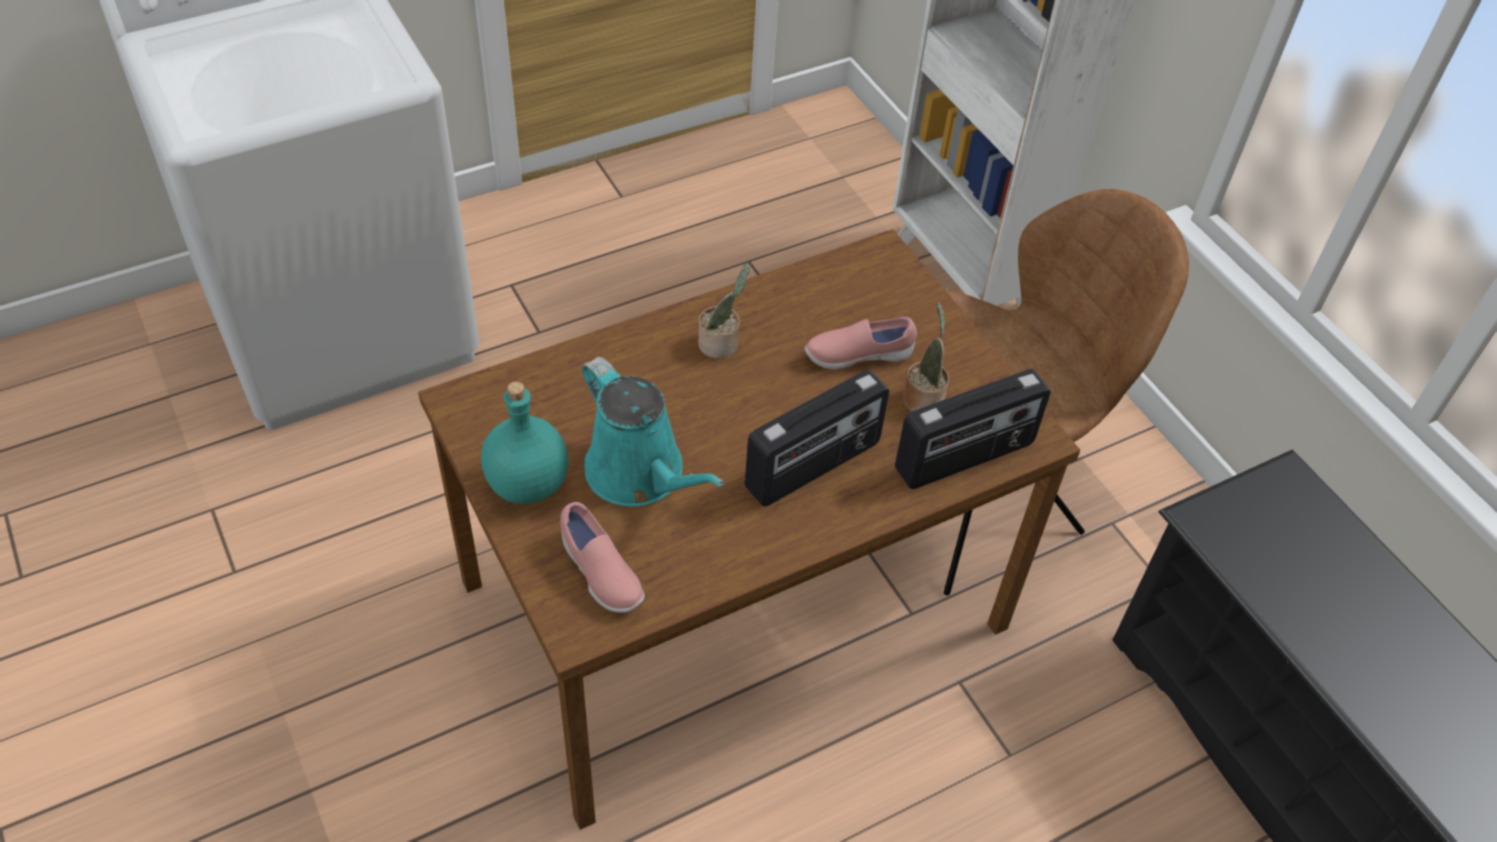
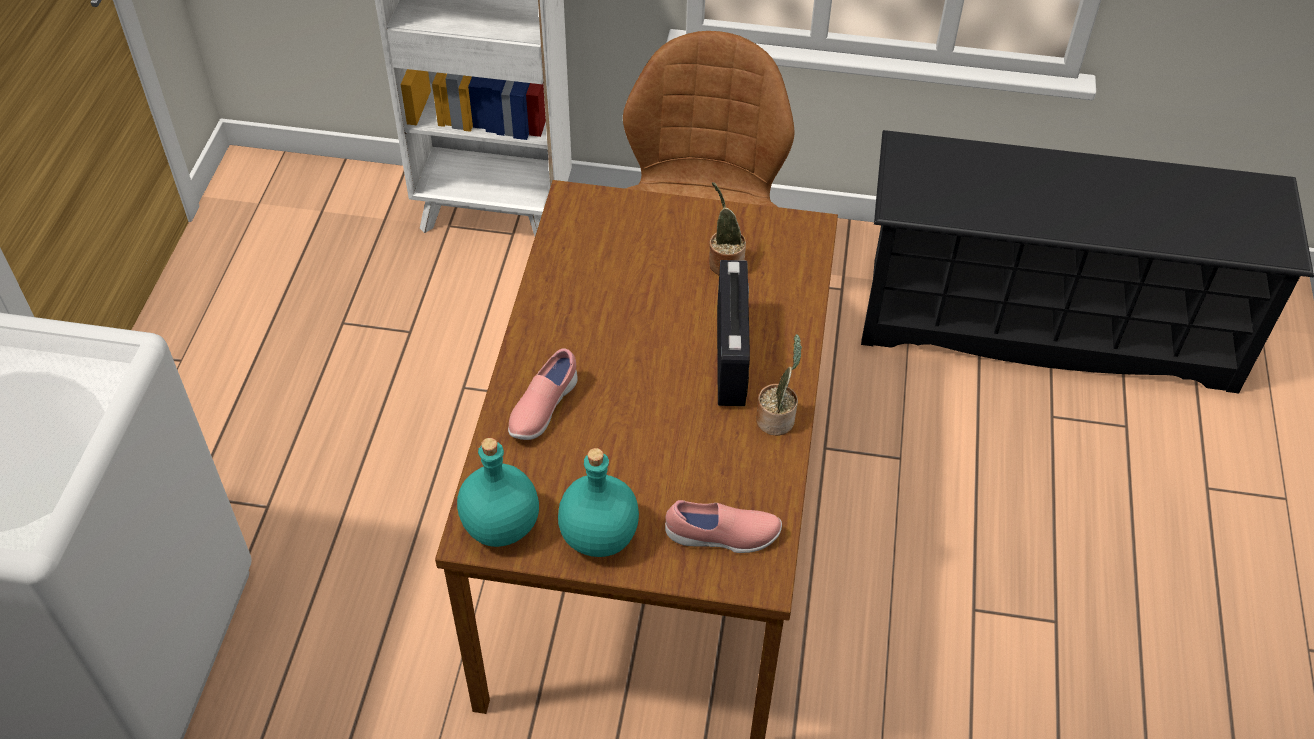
camera: 50 degrees left, 0 degrees up
(483, 411) = (499, 526): none -> turquoise bottle
(640, 474) = (651, 461): turquoise watering can -> none
(721, 344) = (570, 341): potted plant -> potted plant (777, 418)
(857, 355) = (654, 272): pink shoe -> pink shoe (542, 408)
(965, 458) = (795, 274): radio -> none

